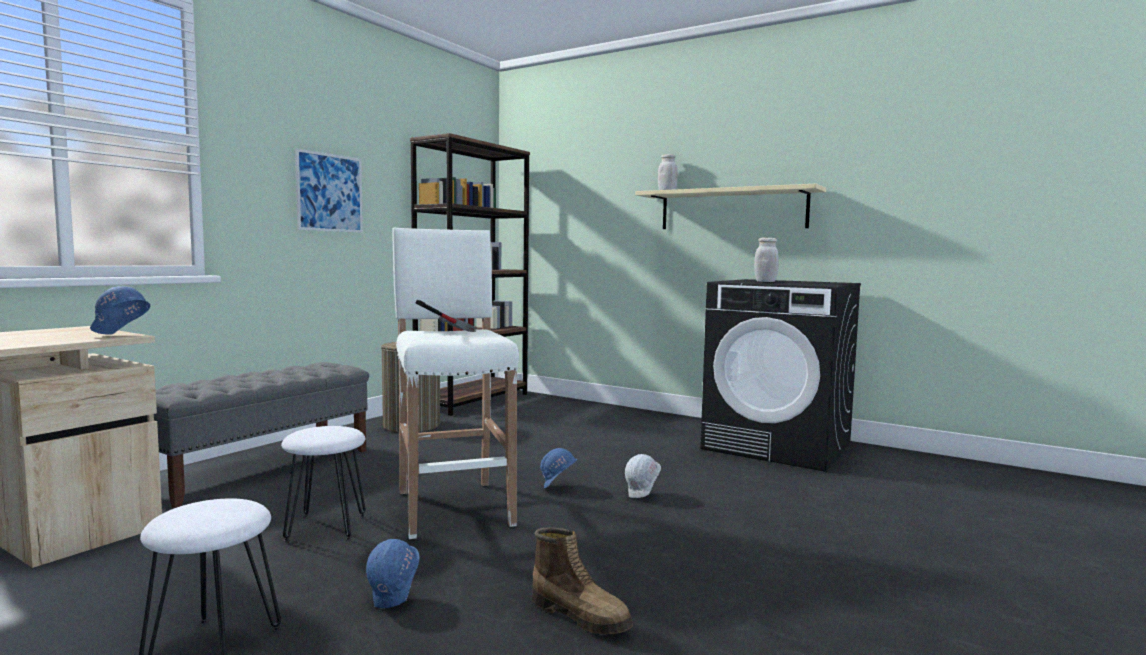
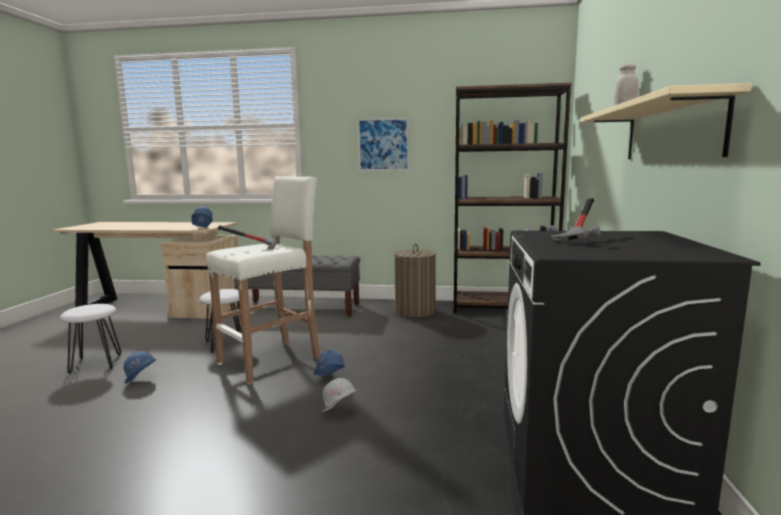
camera: 65 degrees right, 5 degrees up
(581, 615) = (116, 435): boot -> none
(765, 281) = (582, 238): white jar -> hammer

